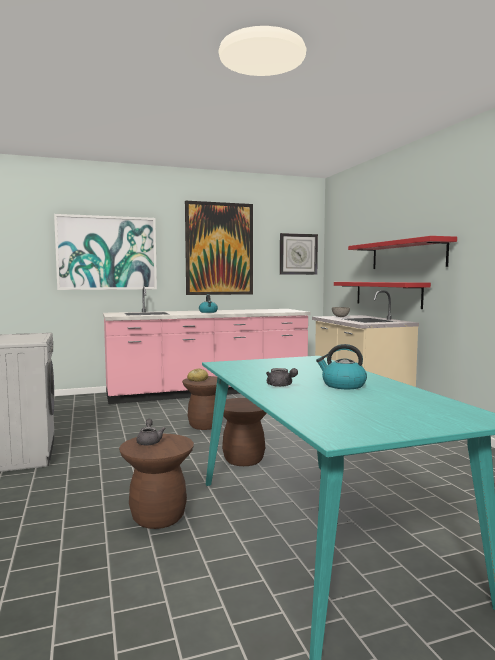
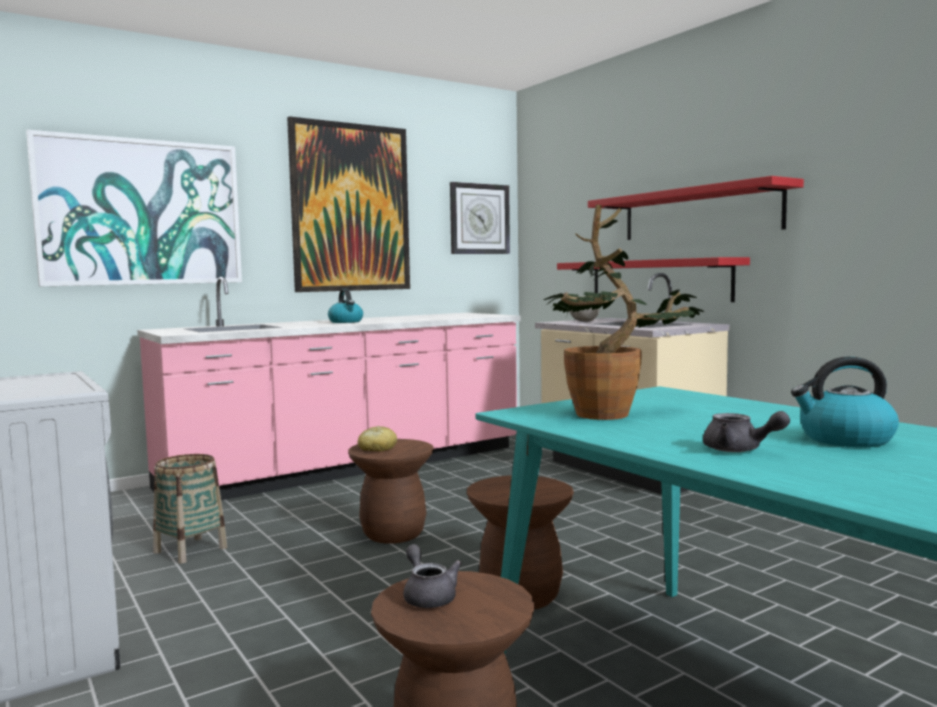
camera: 15 degrees left, 0 degrees up
(106, 423) = (190, 550): none -> basket
(263, 367) = (616, 414): none -> potted plant

